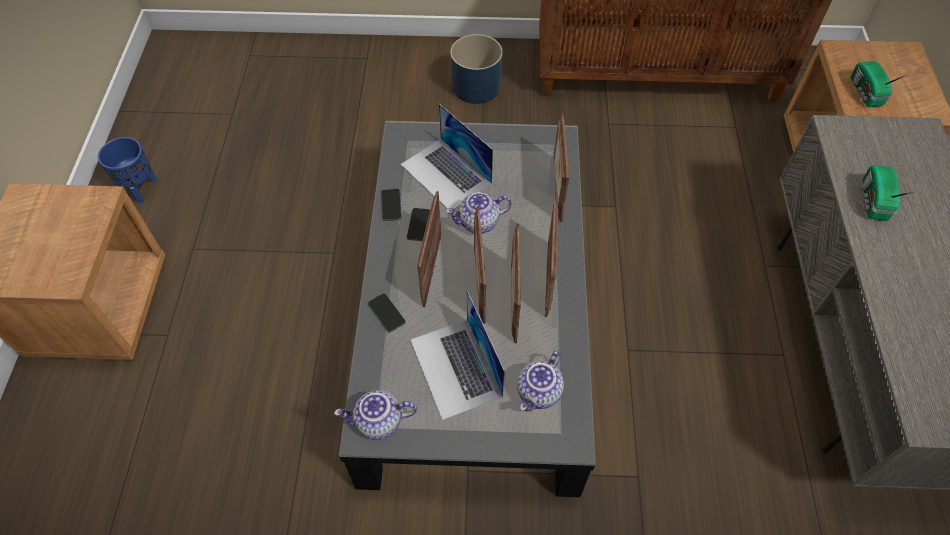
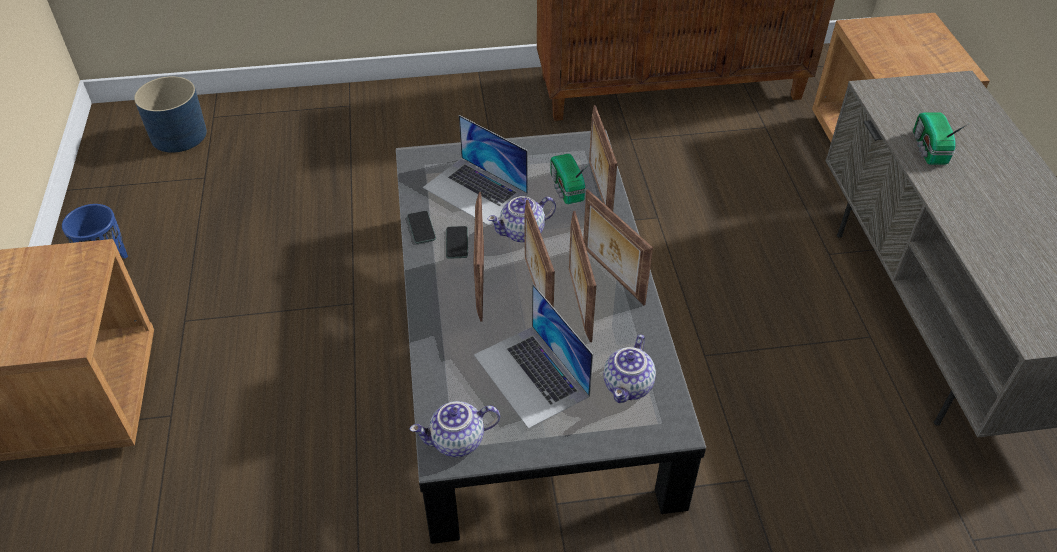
camera: 10 degrees left, 10 degrees down
(386, 313) = (441, 332): phone -> none
(476, 87) = (479, 120): blue planter -> blue planter (179, 135)
(549, 278) = (611, 275): picture frame -> picture frame turned 150 degrees clockwise
(865, 93) = (893, 62): radio -> radio (566, 189)

